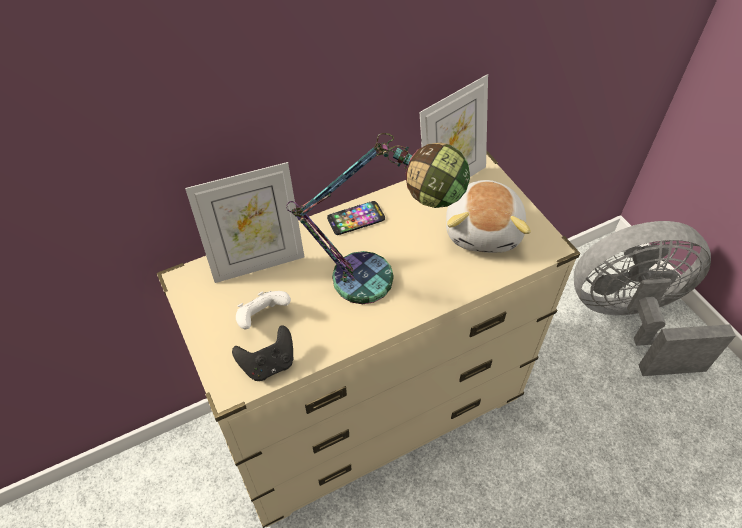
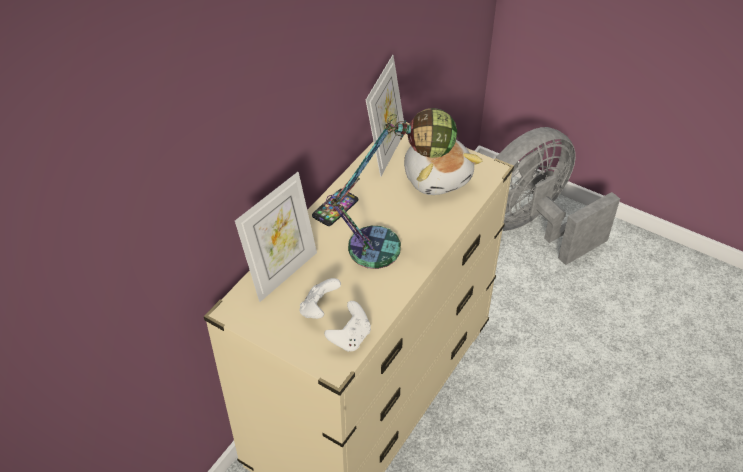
camera: 30 degrees left, 5 degrees down
(268, 364) = (350, 338): black game controller -> white game controller

